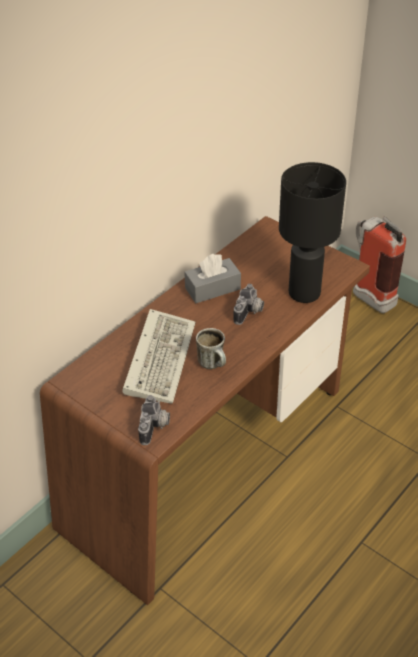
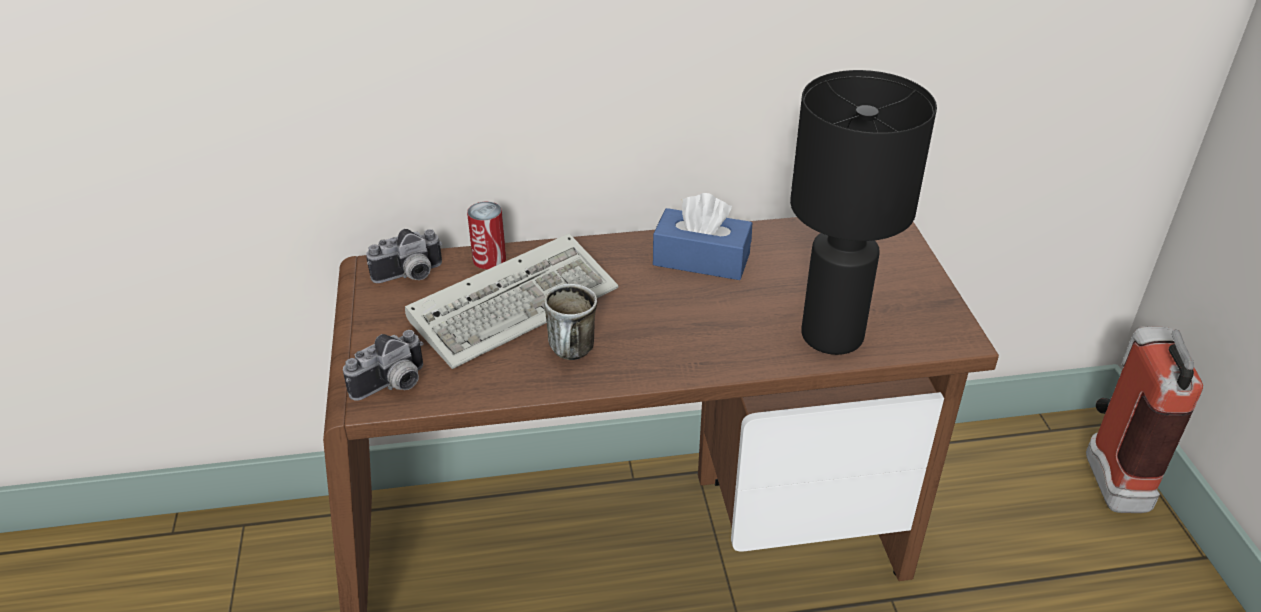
camera: 40 degrees right, 5 degrees down
(117, 344) = (489, 259): none -> can
(212, 288) = (701, 259): grey tissue box -> blue tissue box
(250, 312) = (713, 317): camera -> camera (410, 276)

